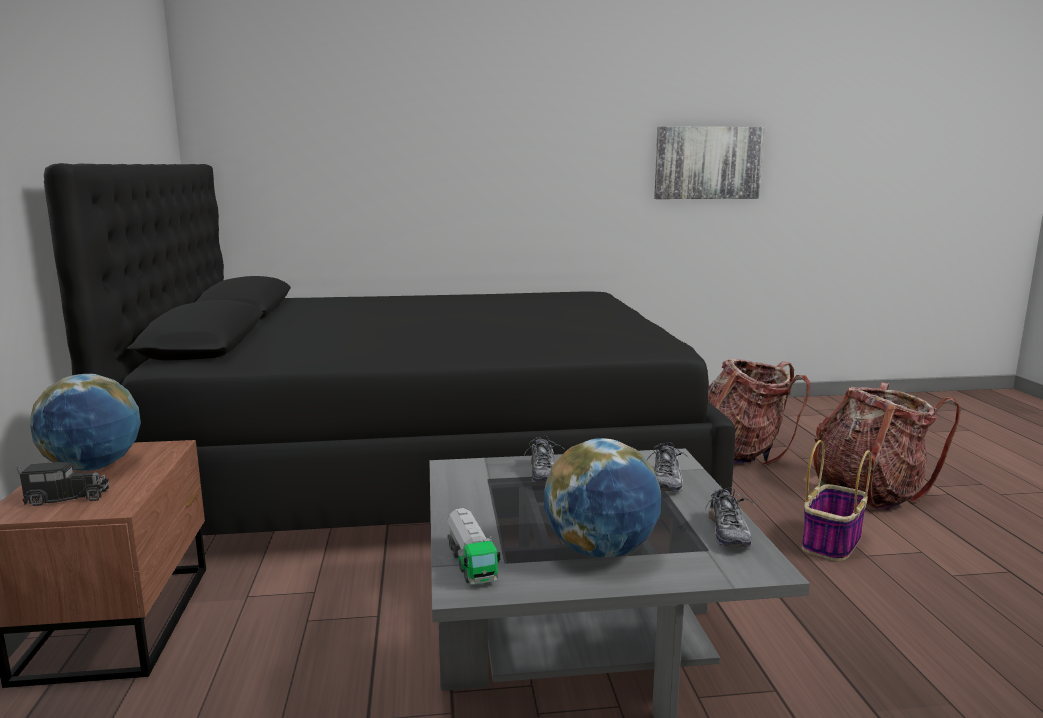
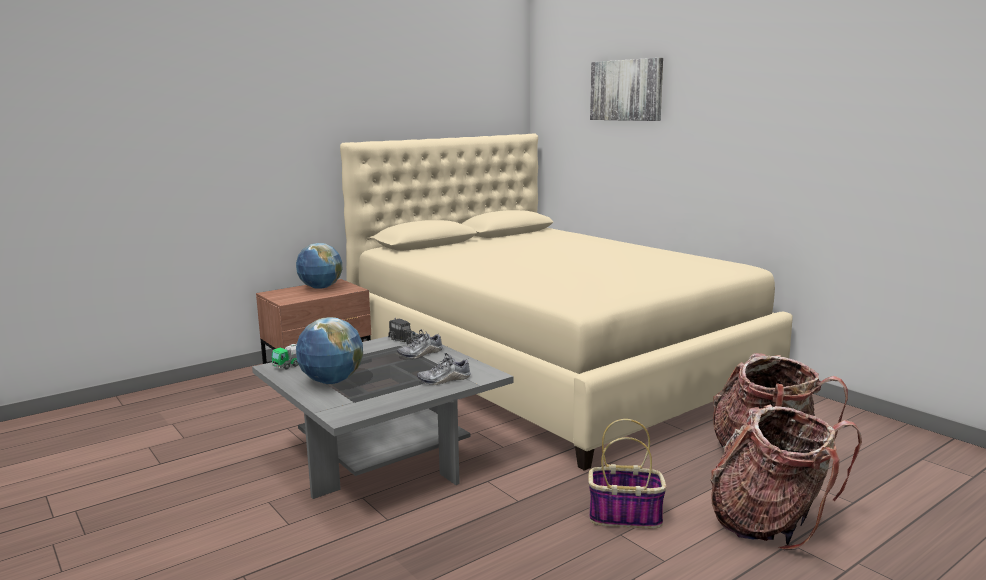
camera: 60 degrees right, 0 degrees up
(63, 498) = (288, 294): toy truck -> toy truck (404, 340)
(426, 467) = (549, 365): black bed -> beige bed
(707, 163) = (899, 146): picture -> picture (626, 90)
(727, 532) = (382, 403): shoe -> none

